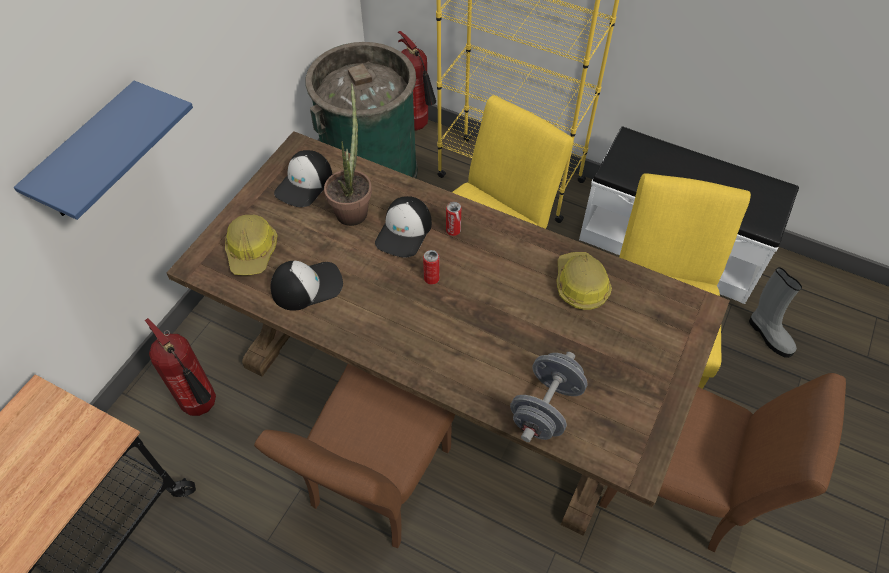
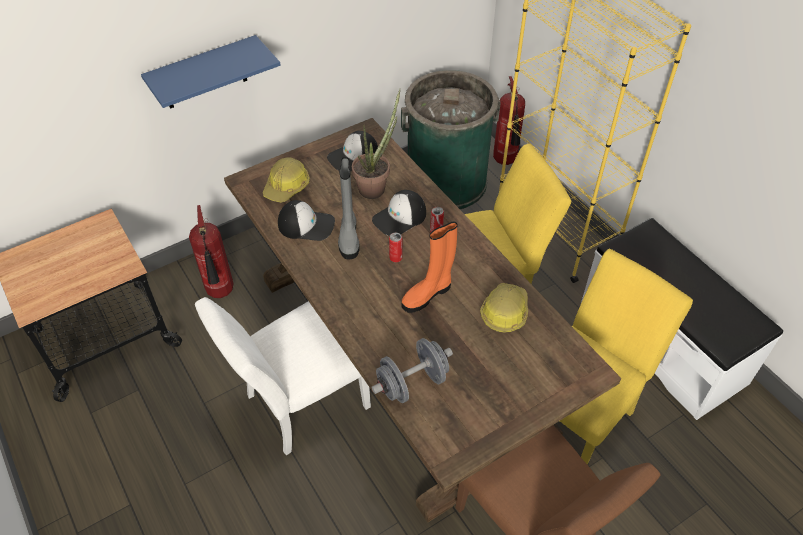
camera: 30 degrees right, 5 degrees down
(375, 486) = (299, 405): brown chair -> white chair
(493, 303) = (428, 294): none -> orange boot
(768, 335) = (701, 455): grey boot -> grey boot (349, 237)

